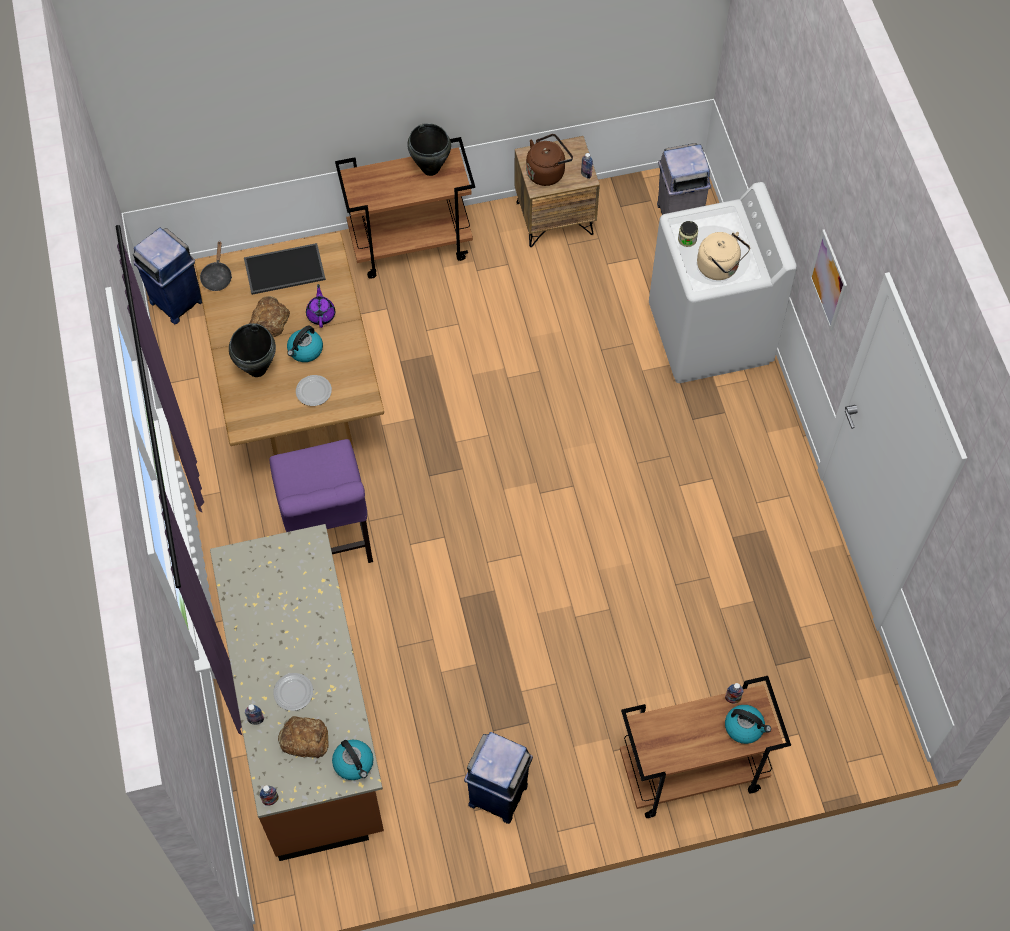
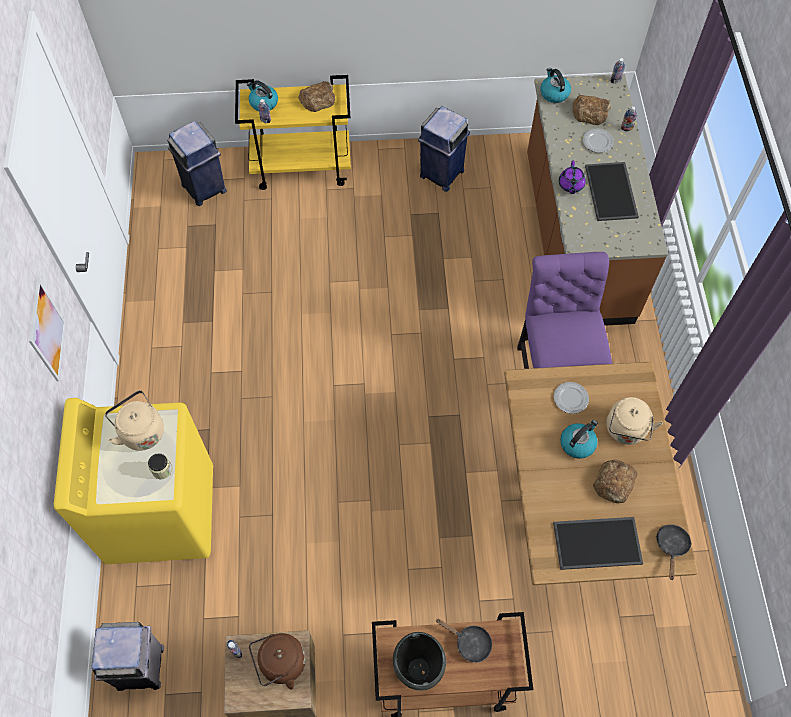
camera: 170 degrees left, 0 degrees up
(176, 301) = (704, 650): blue trash can -> blue trash can (204, 189)
(257, 369) = (626, 431): black cooking pot -> beige kettle
(274, 620) = (612, 192): none -> tray
(321, 314) = (559, 481): purple teapot -> purple teapot (570, 185)
(390, 192) = (469, 643): none -> black frying pan
(674, 746) = (318, 99): none -> bread
(690, 773) = (302, 167): brown cart -> yellow cart
(710, 335) = (161, 513): white washing machine -> yellow washing machine

